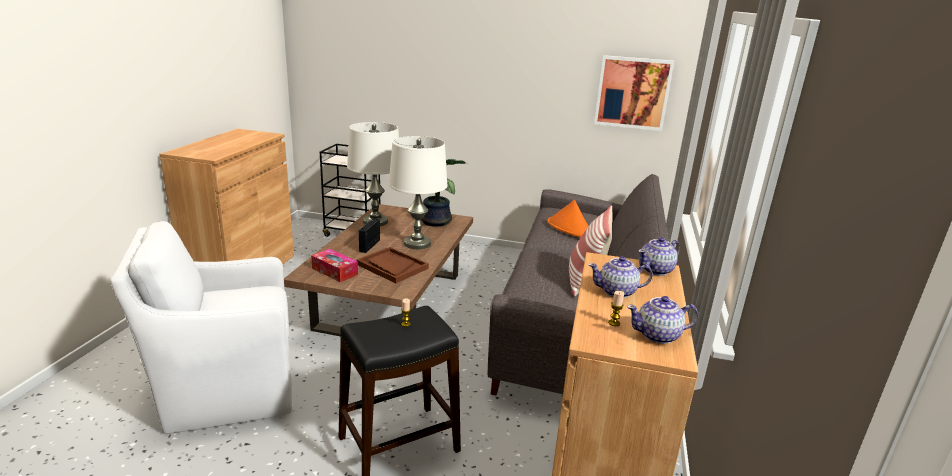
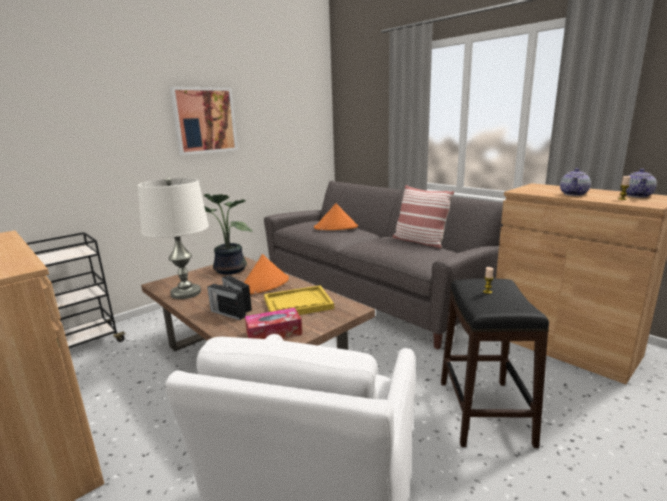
camera: 55 degrees left, 5 degrees down
(353, 246) = (227, 313): none -> radio
(392, 266) = (298, 304): brown tray -> yellow tray
(417, 243) = (264, 285): white table lamp -> orange hat
(632, 93) = (300, 124): picture -> picture (205, 120)
(656, 270) = (539, 186): teapot -> none

